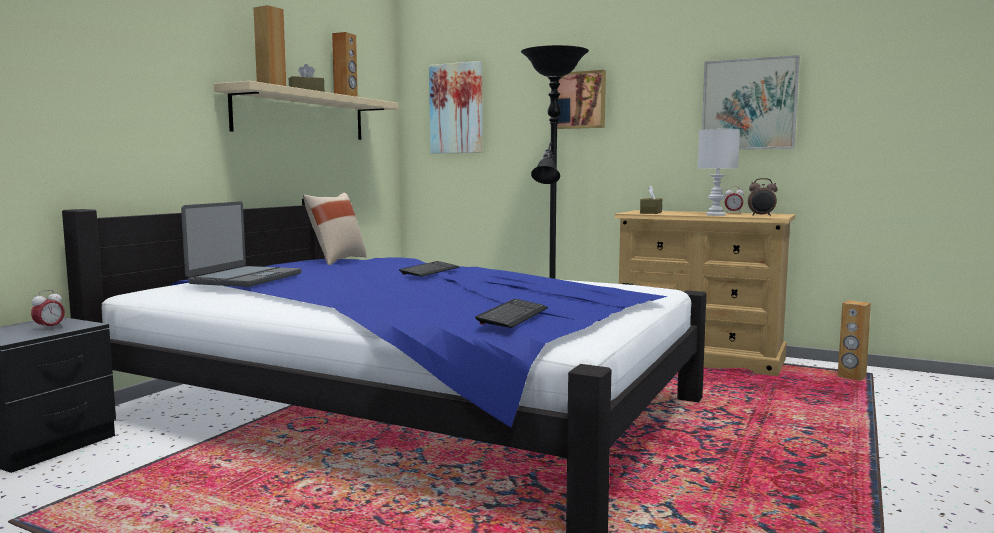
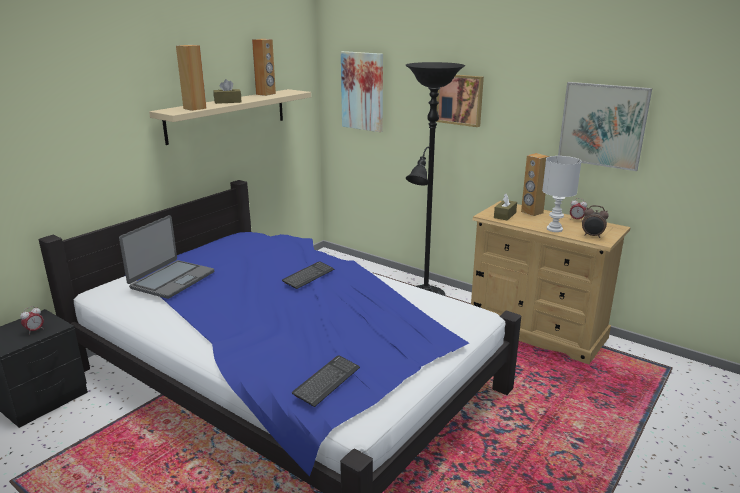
camera: 10 degrees right, 15 degrees up
(336, 260) = (252, 241): beige pillow -> none
(851, 378) = (651, 372): brown speaker -> brown speaker (531, 212)

